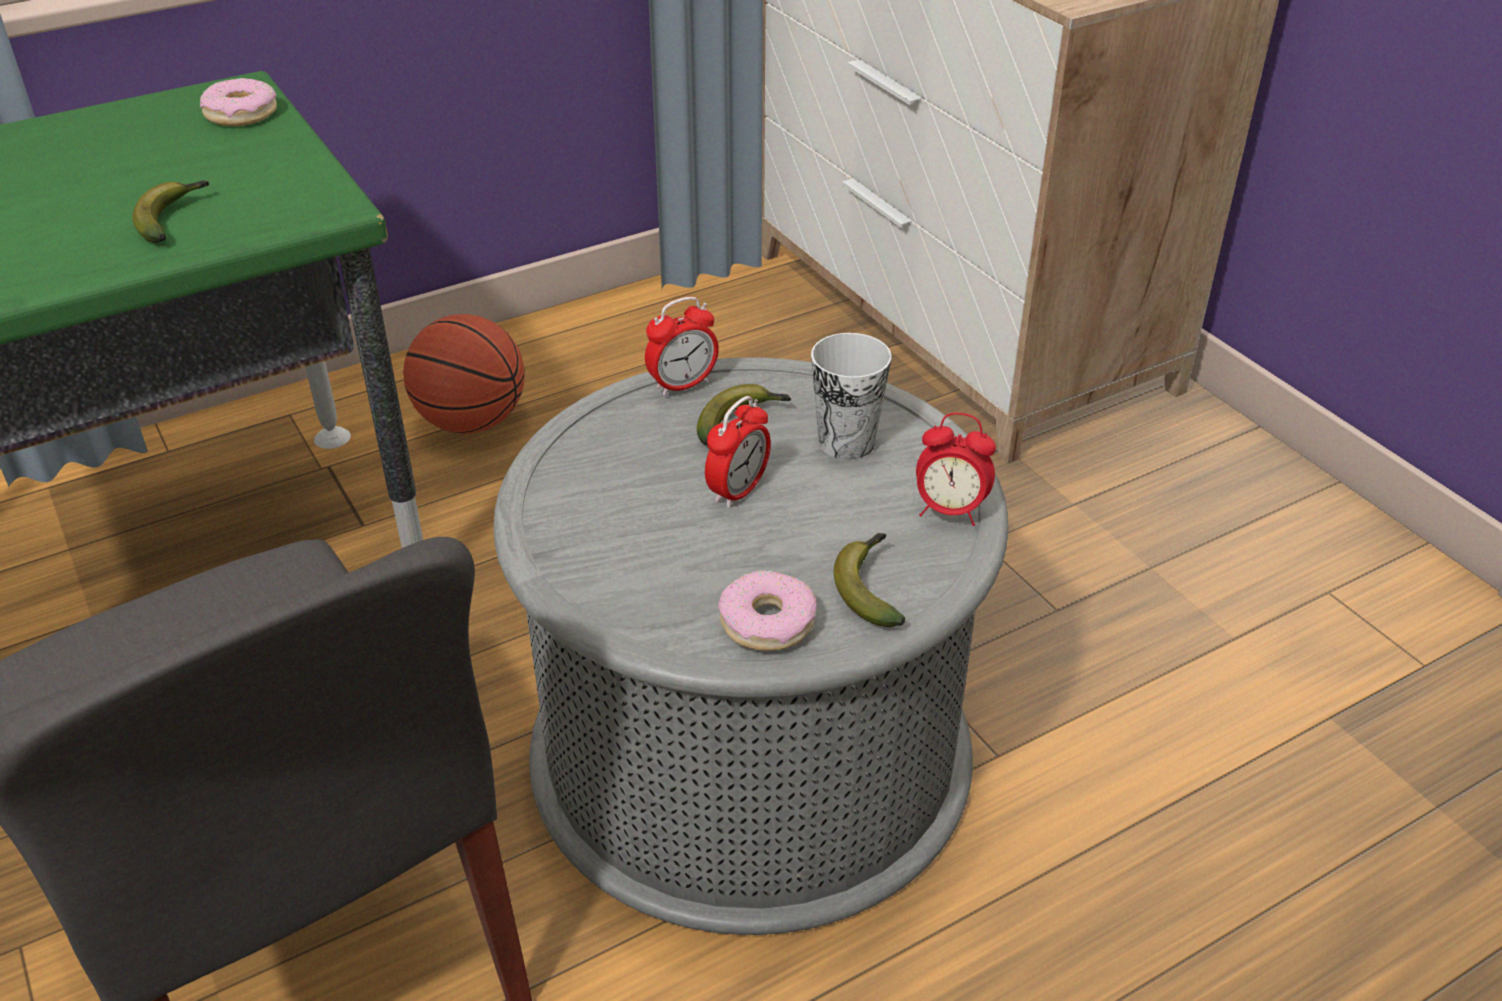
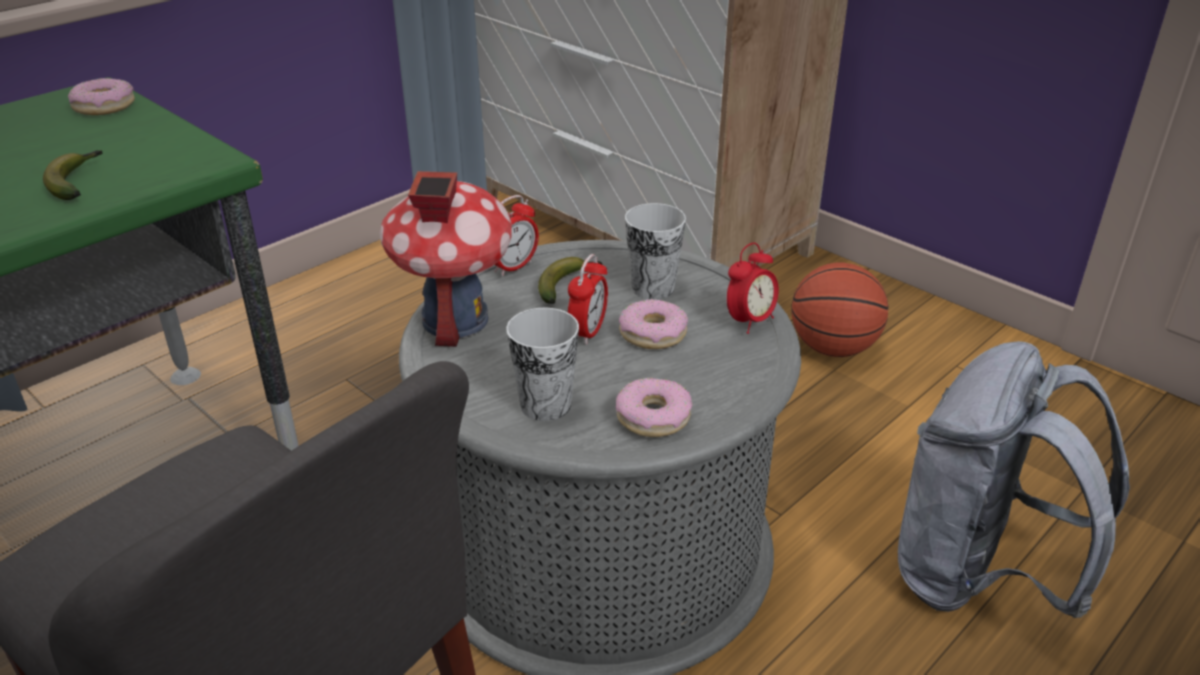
camera: 15 degrees left, 5 degrees down
(471, 422) = (298, 348): basketball -> basketball (833, 348)
(582, 447) = (454, 320): none -> toy house
(645, 581) = (545, 405): none -> cup
(818, 507) = (653, 333): none -> donut
(870, 587) = (717, 380): banana -> none
(949, 511) = (750, 321): alarm clock -> alarm clock turned 45 degrees counterclockwise
(1231, 897) = (977, 578): none -> grey backpack

